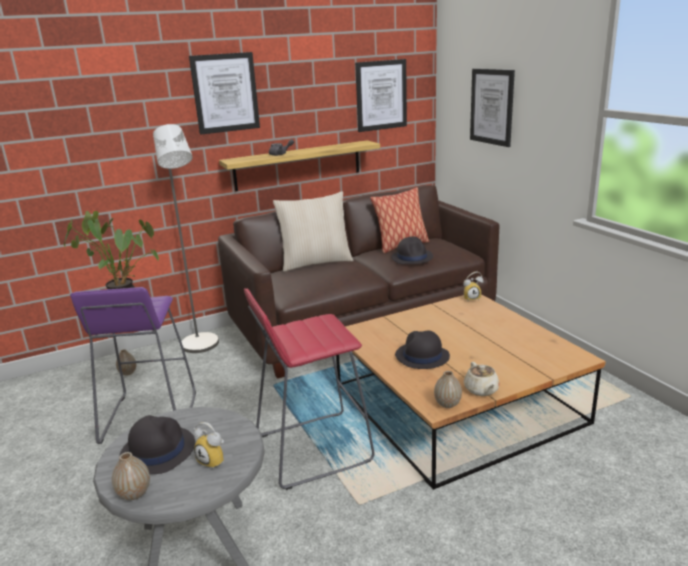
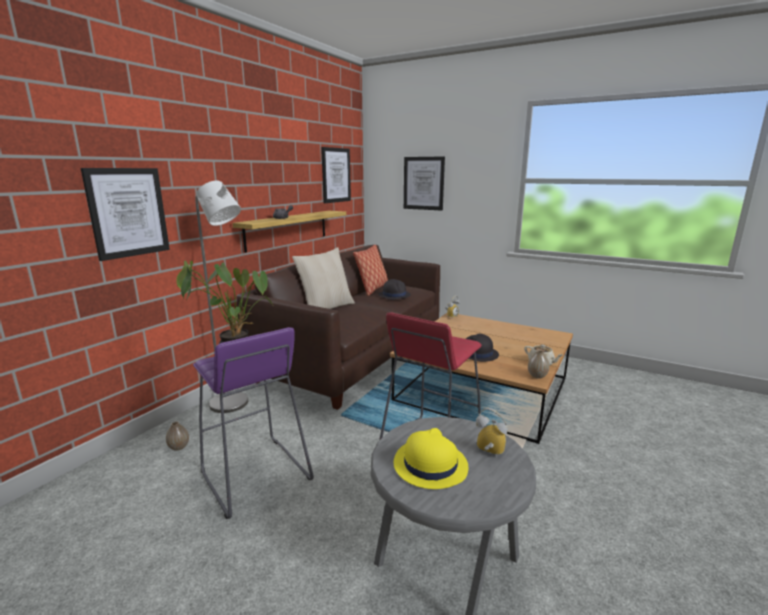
camera: 35 degrees left, 5 degrees down
(134, 493) = (470, 503): vase -> none
(157, 450) = (429, 465): black hat -> yellow hat
(215, 460) = (488, 453): alarm clock -> alarm clock turned 150 degrees counterclockwise
(225, 93) = (237, 160): picture -> picture (128, 212)

